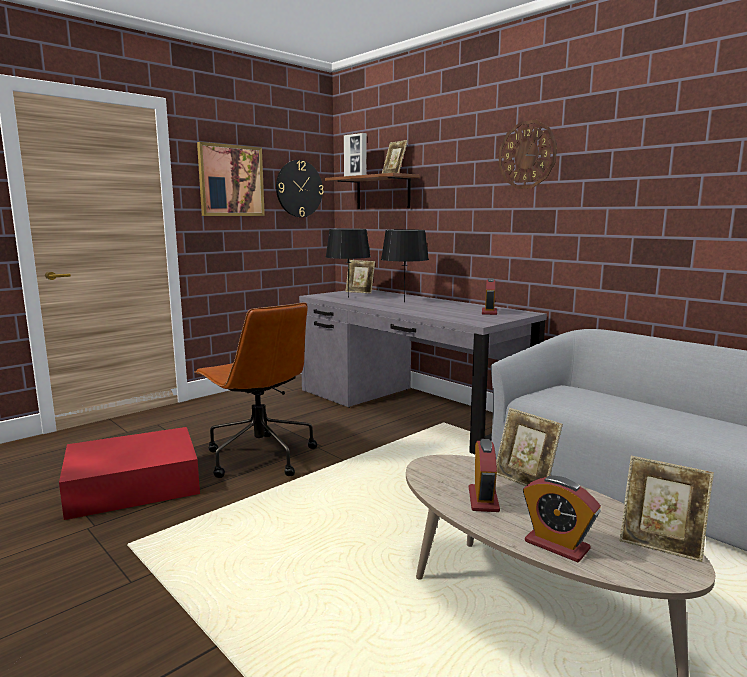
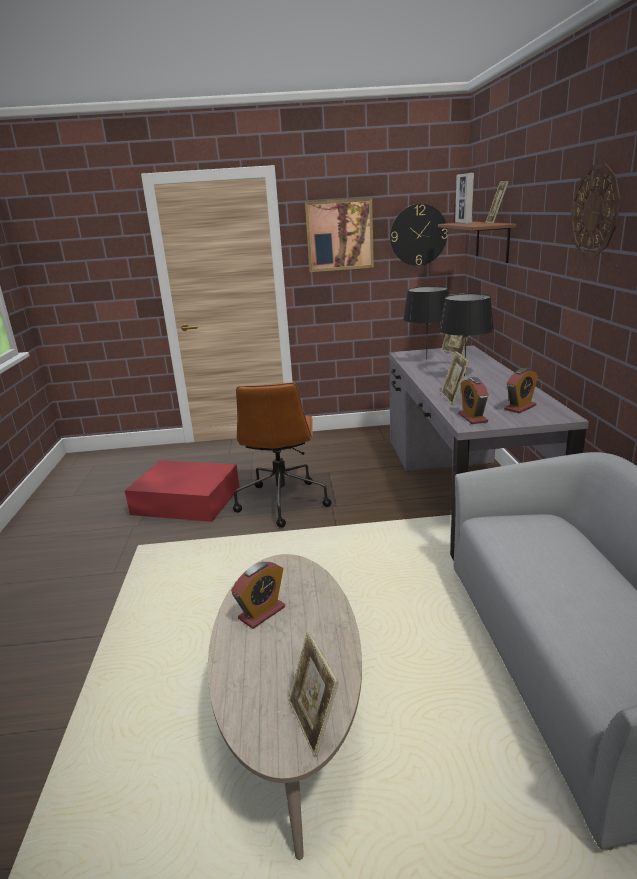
camera: 40 degrees right, 10 degrees up
(524, 480) = (322, 610): picture frame -> picture frame (453, 398)
(556, 545) = (240, 677): alarm clock -> alarm clock (472, 418)

